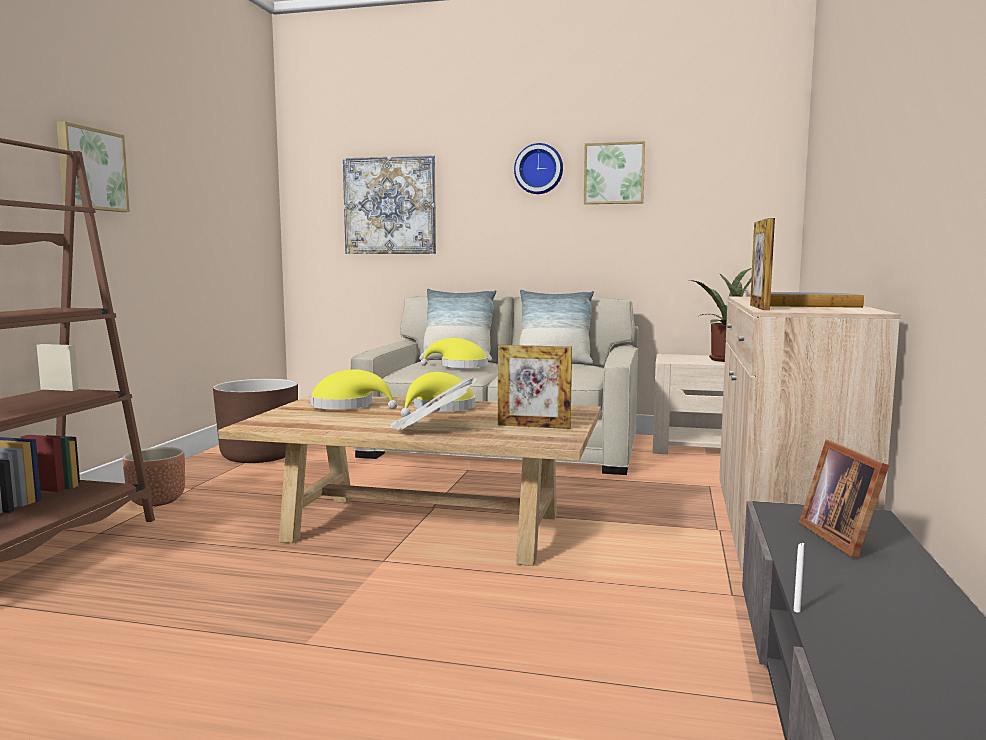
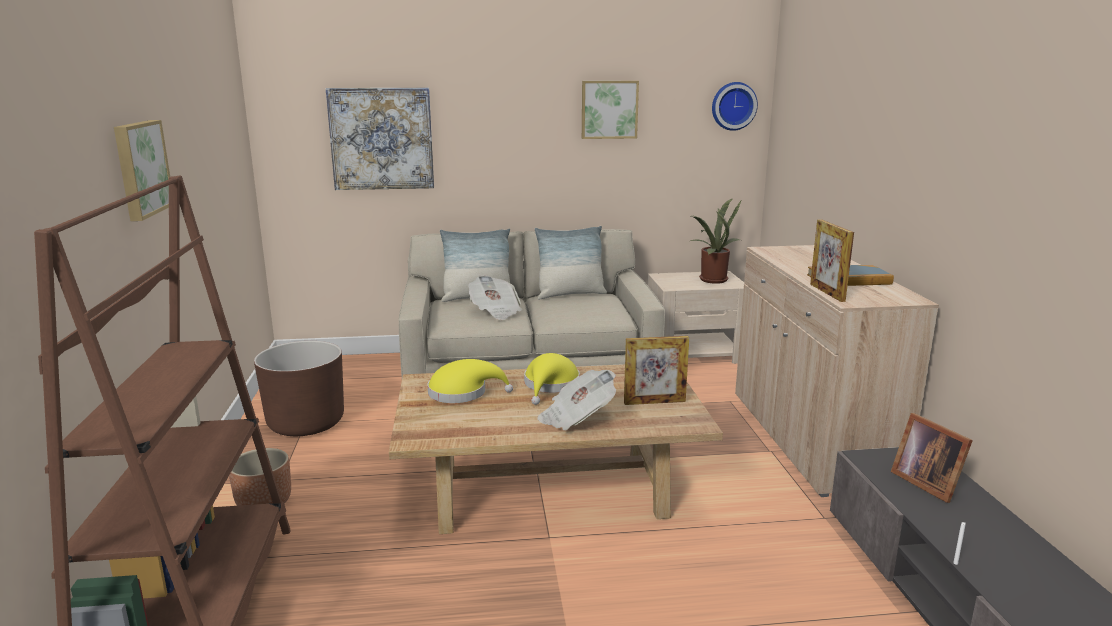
camera: 20 degrees left, 10 degrees up
(460, 366) = (495, 311): yellow hat -> newspaper
(539, 169) = (537, 103): wall clock -> wall clock (733, 106)

